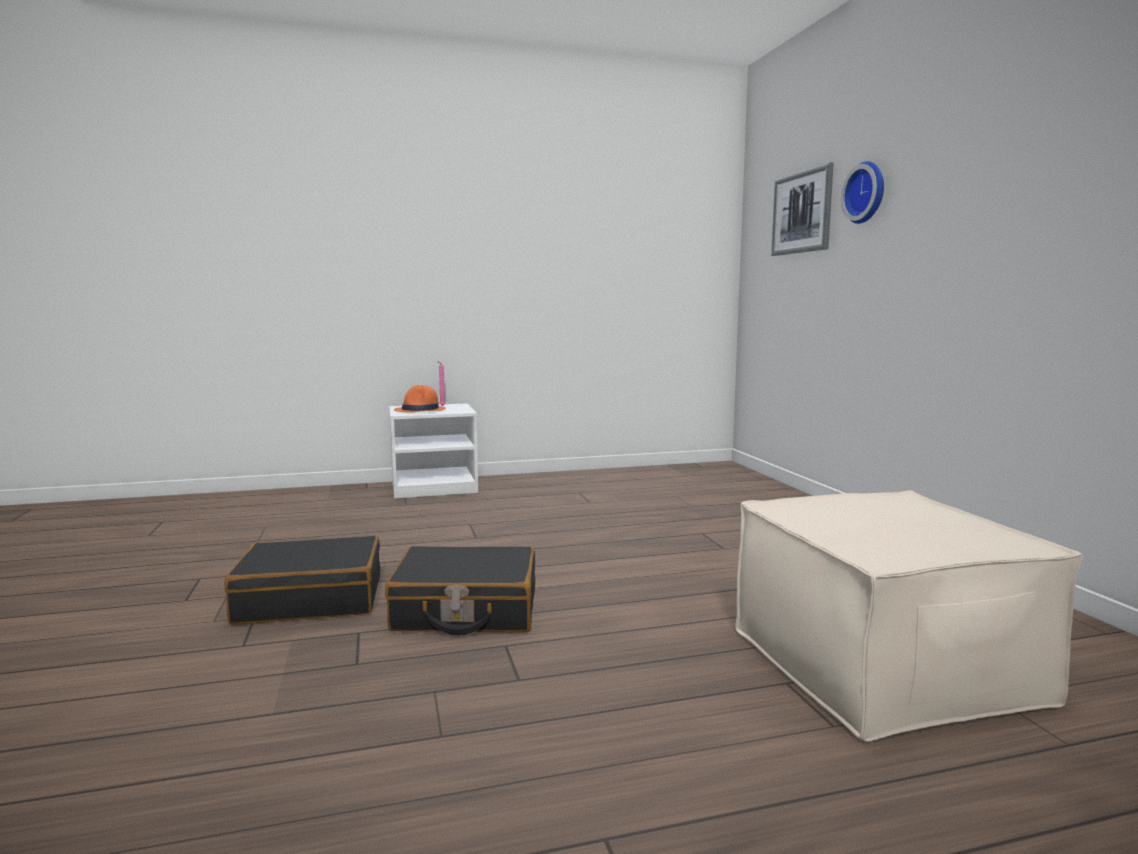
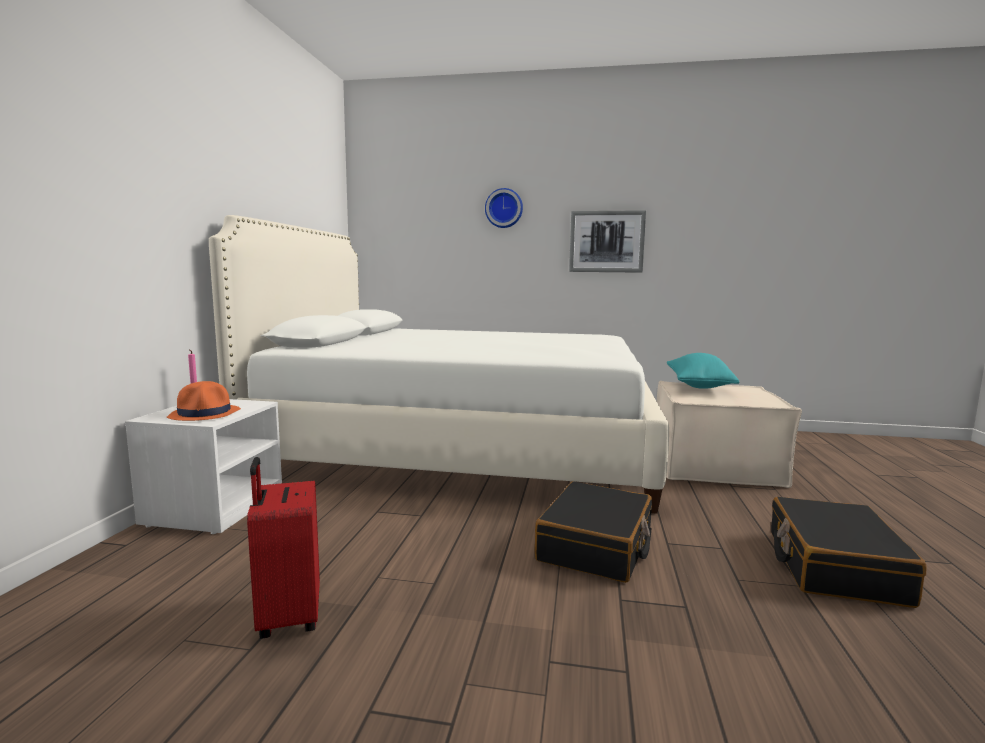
camera: 65 degrees left, 0 degrees up
(294, 539) = (287, 617): none -> red suitcase
(311, 599) = (520, 619): black suitcase -> black suitcase (834, 566)
(676, 518) = (463, 448): none -> white bed
(802, 212) = (434, 212): picture -> picture (606, 241)
(910, 508) = (698, 386): none -> turquoise pillow

